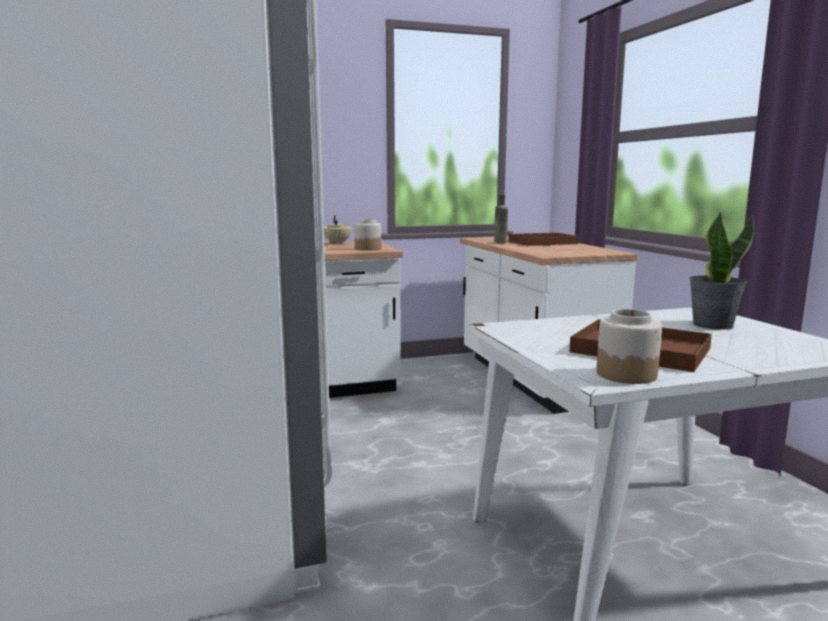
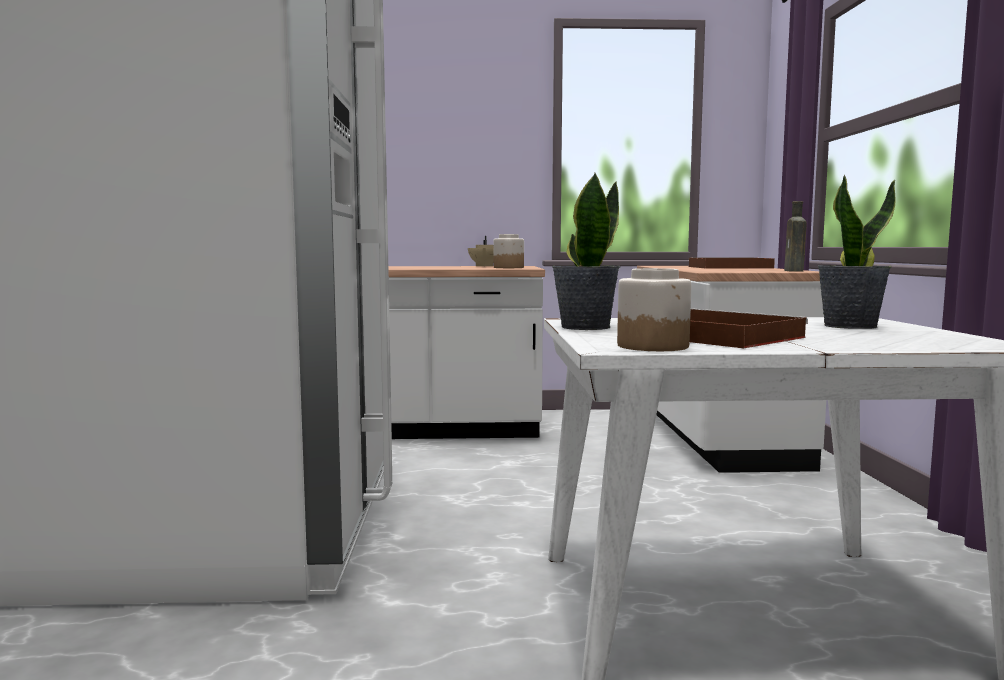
camera: 15 degrees right, 5 degrees down
(500, 242) = (677, 267): brown bottle -> brown bottle (794, 271)
(527, 341) = (584, 327): none -> potted plant

